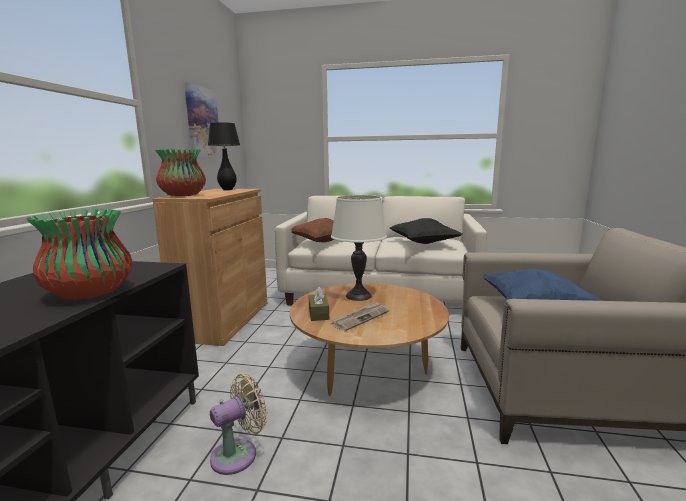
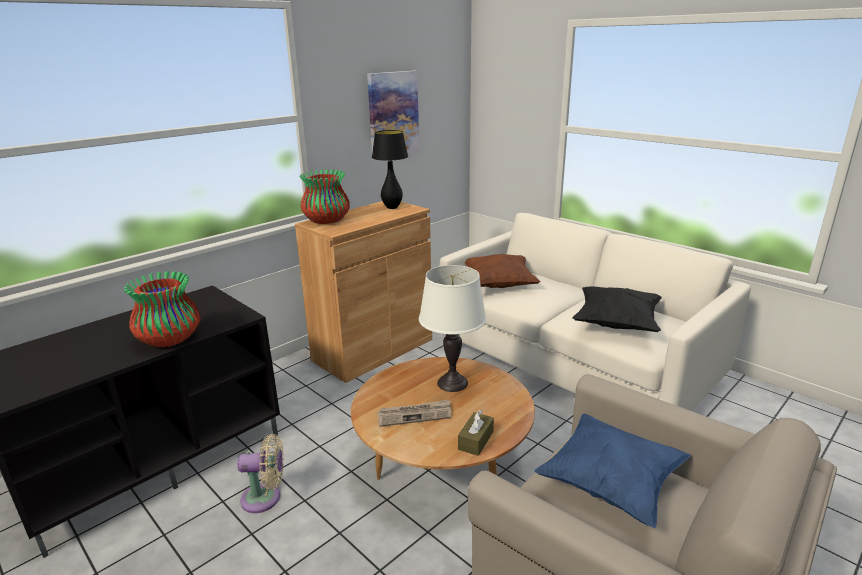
camera: 35 degrees right, 10 degrees up
(318, 313) = (385, 394): brown tissue box -> brown tissue box (476, 440)

